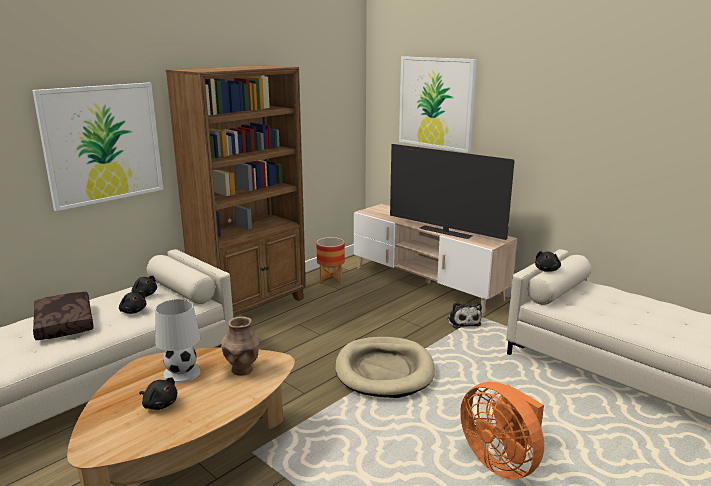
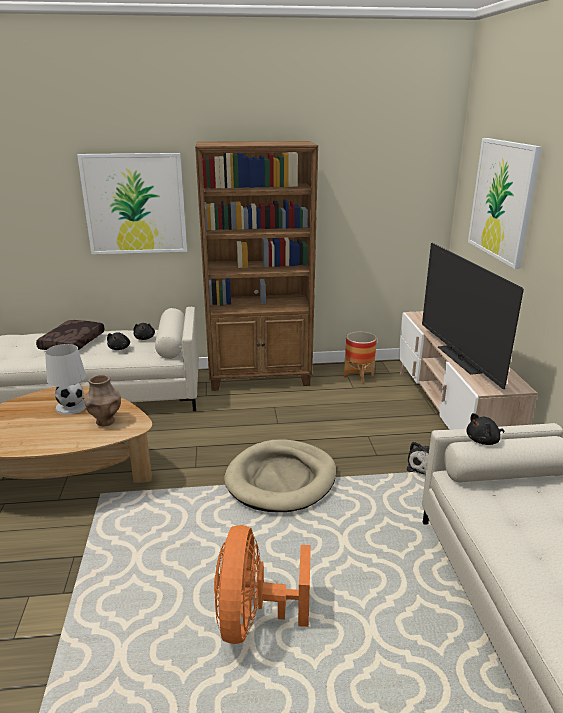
camera: 40 degrees right, 5 degrees up
(159, 404) = (27, 422): black plush toy -> none

